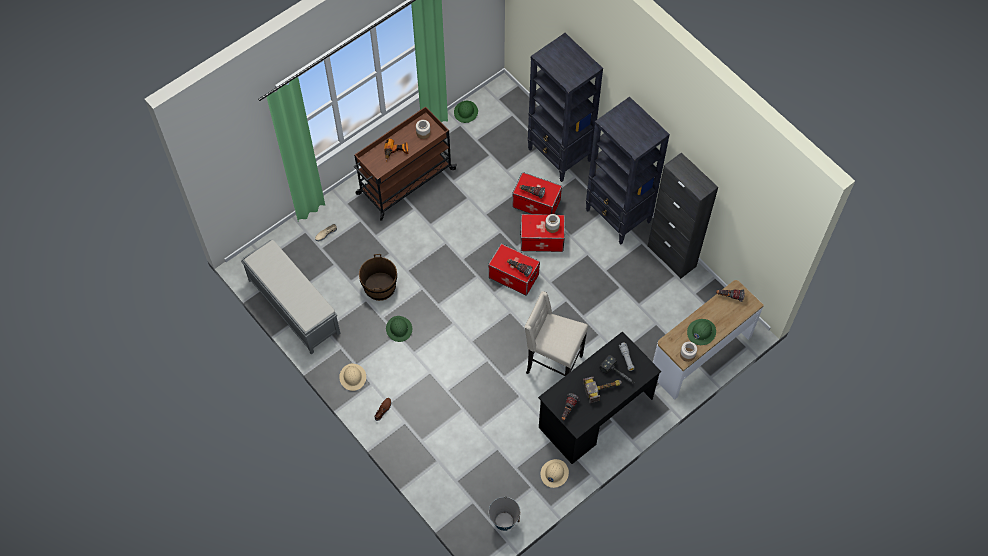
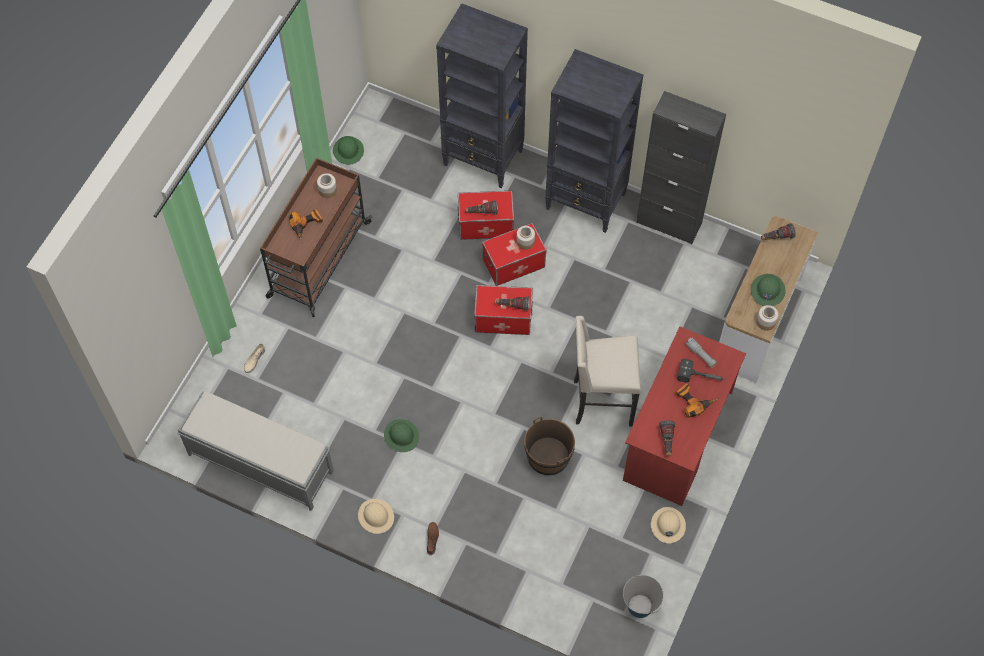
camera: 25 degrees left, 0 degrees up
(379, 287) = (352, 396): brown bucket -> brown bucket (548, 457)
(595, 413) = (677, 436): black desk -> red desk
(603, 388) = (693, 400): hammer -> power drill

